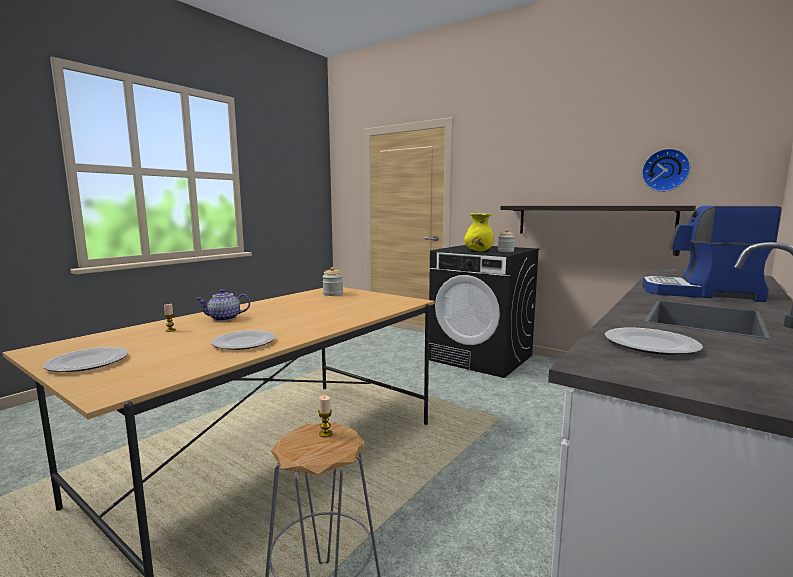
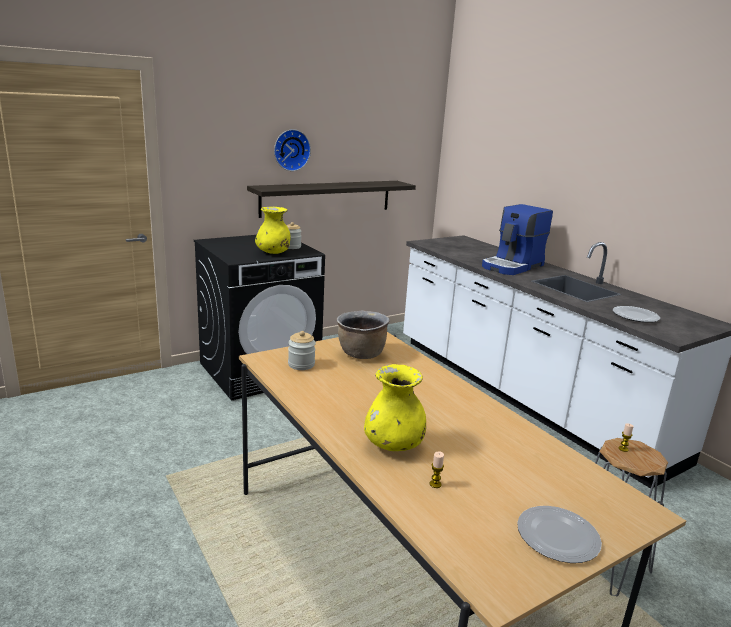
camera: 70 degrees left, 10 degrees up
(224, 318) = (393, 445): teapot -> yellow vase
(243, 343) = (506, 440): plate -> none
(370, 301) = (361, 354): none -> brown cooking pot
(665, 170) = (378, 150): wall clock -> wall clock (291, 150)

